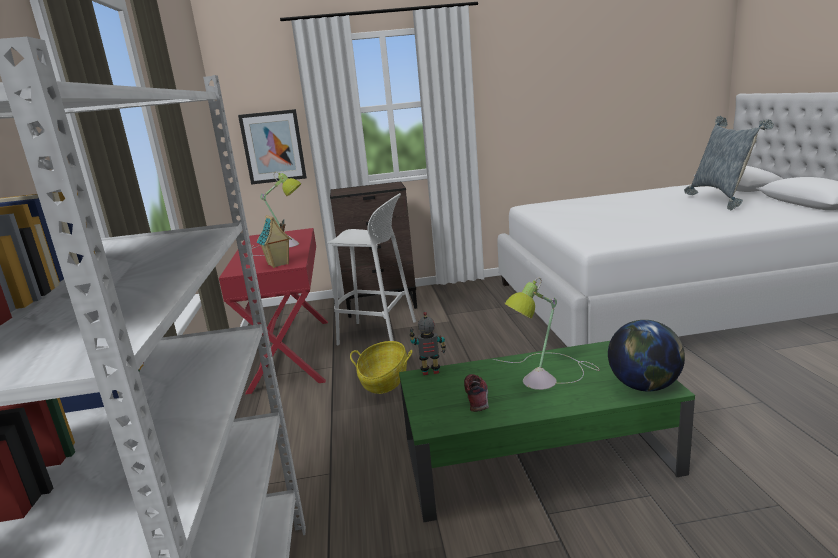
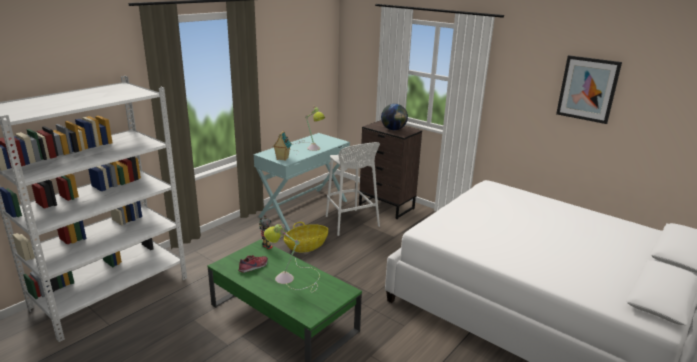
camera: 45 degrees right, 5 degrees up
(273, 147) = (362, 81): picture -> picture (587, 89)
(291, 353) = (303, 208): red desk -> turquoise desk
(644, 386) = (306, 310): globe -> globe (393, 129)
(722, 202) = (604, 255): pillow -> none

